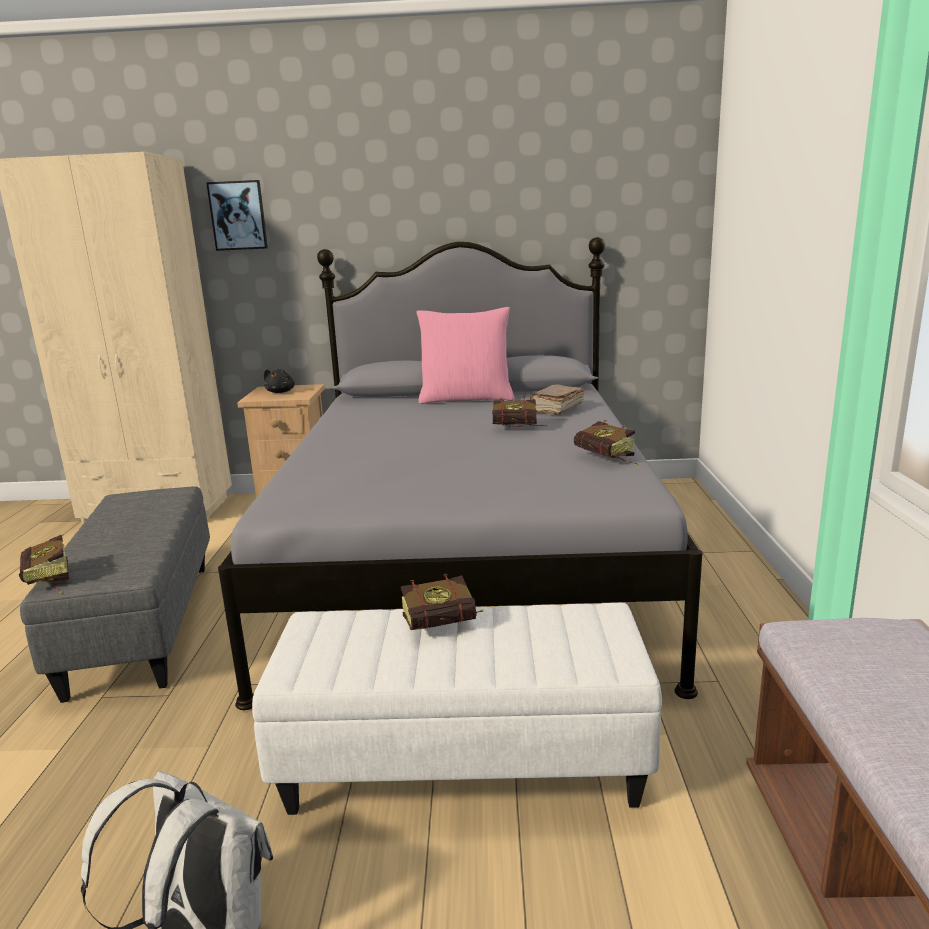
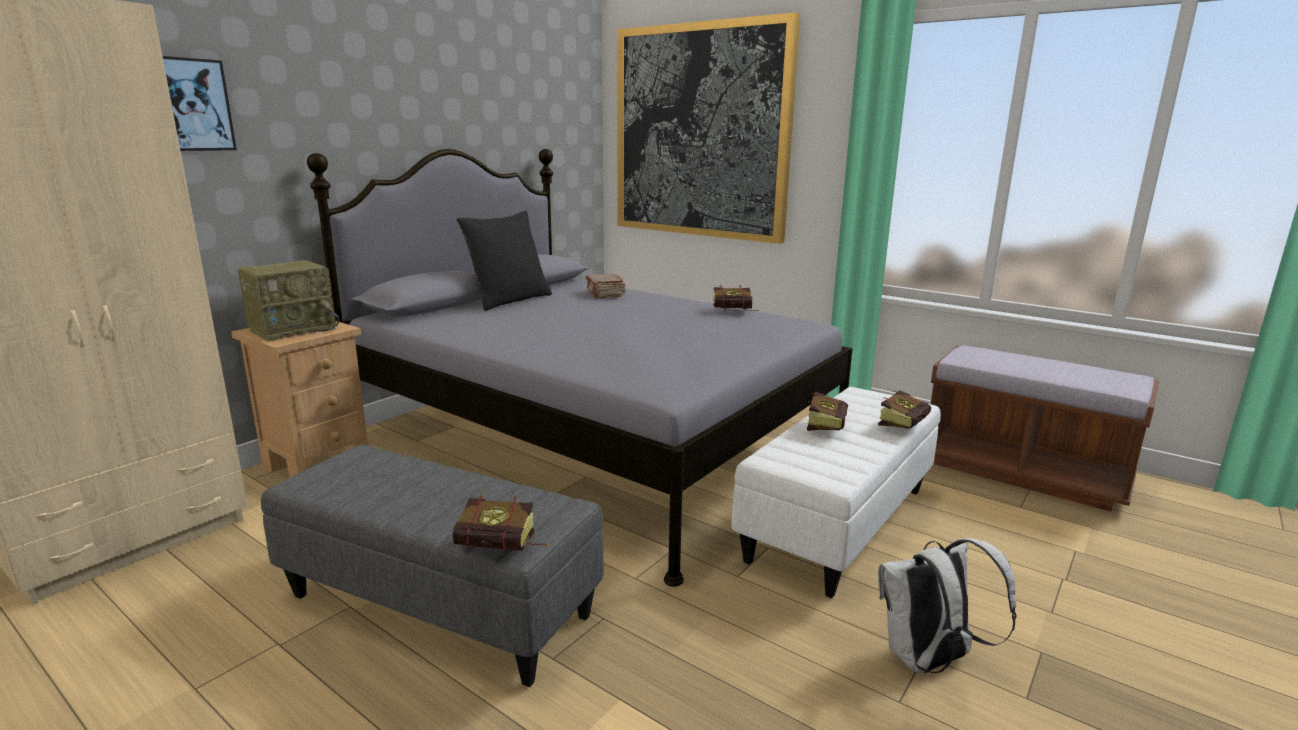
camera: 55 degrees left, 0 degrees up
(281, 392) = (293, 329): black plush toy -> radio
(466, 398) = (509, 300): pink pillow -> black pillow
(520, 428) = (629, 309): book -> book (904, 425)
(767, 208) = (700, 132): none -> picture

